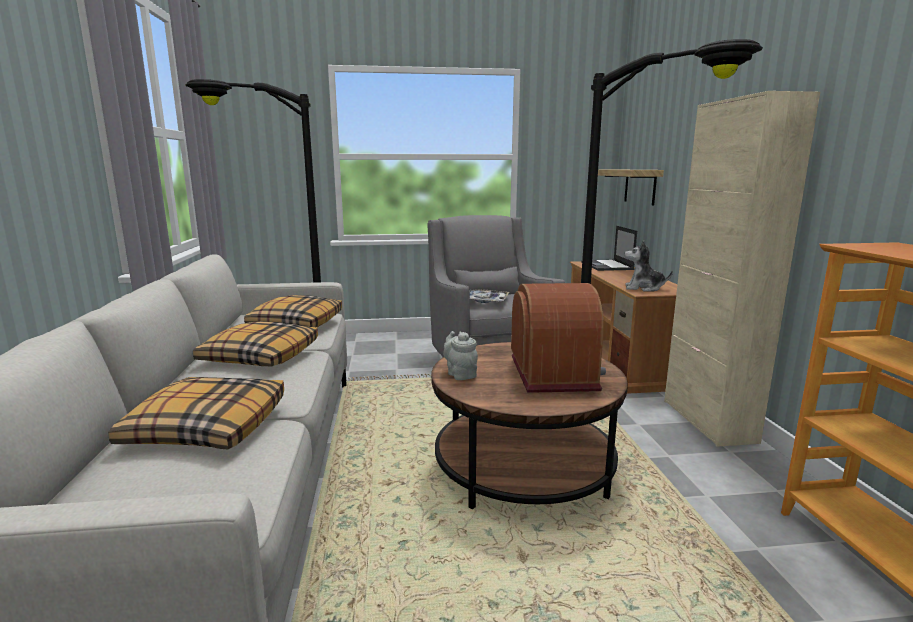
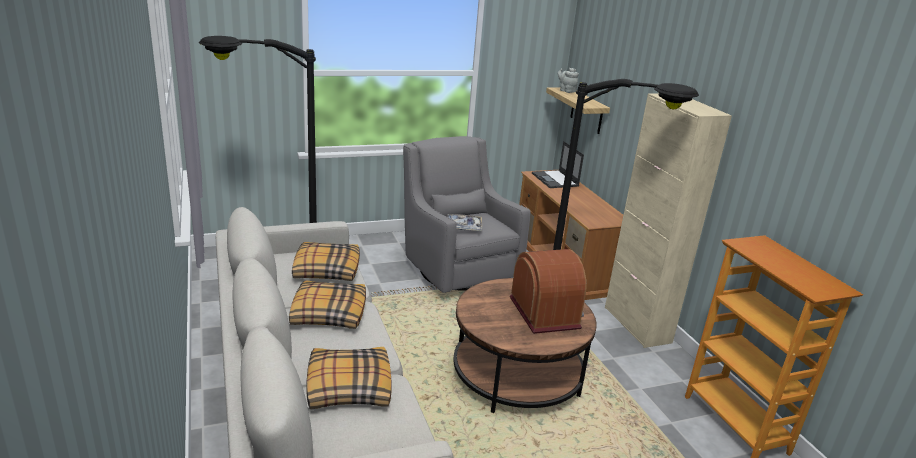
camera: 15 degrees left, 10 degrees up
(460, 374) = (480, 318): grey teapot -> grey teapot (566, 91)
(643, 288) = (592, 217): plush toy -> none

